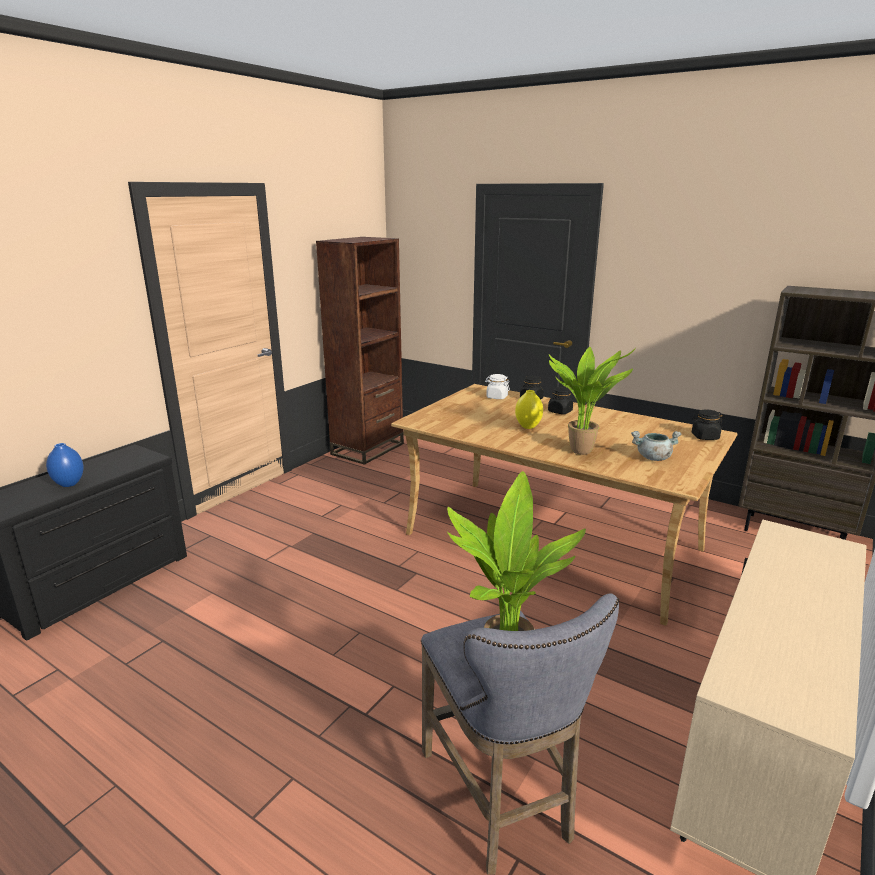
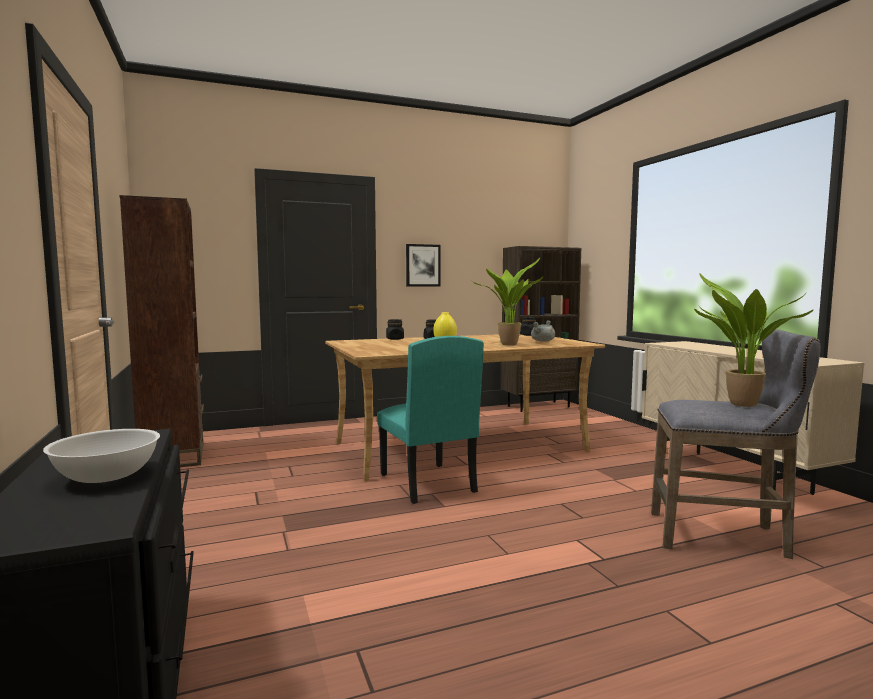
camera: 55 degrees left, 15 degrees down
(69, 484) = (107, 476): blue vase -> white bowl
(436, 561) = (426, 483): none -> turquoise chair
(496, 397) = (370, 341): white jar -> none
(654, 301) = (423, 265): none -> picture

